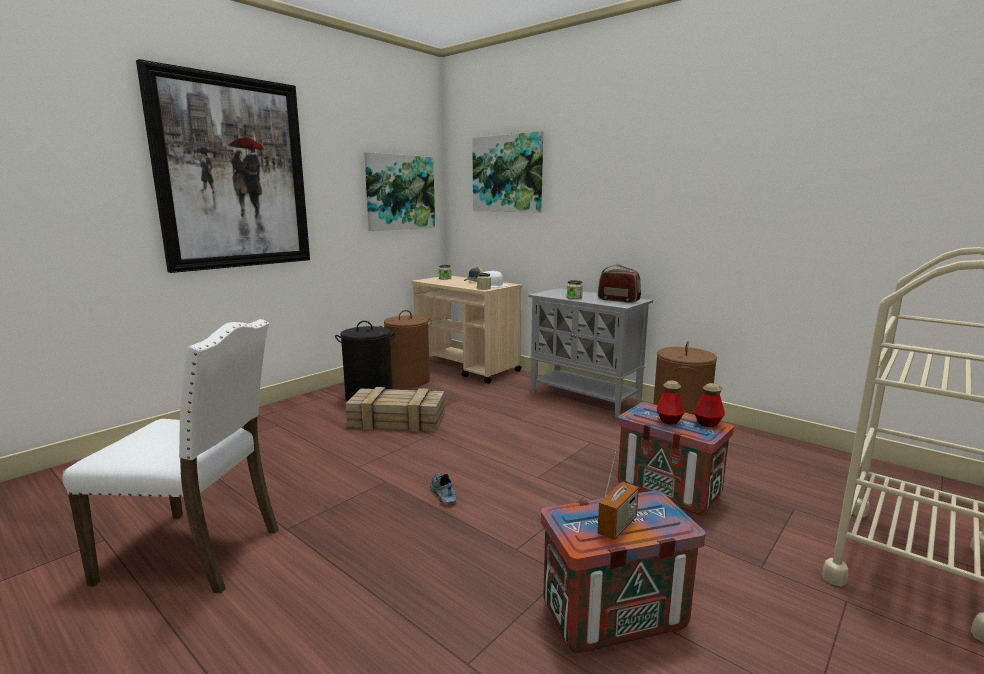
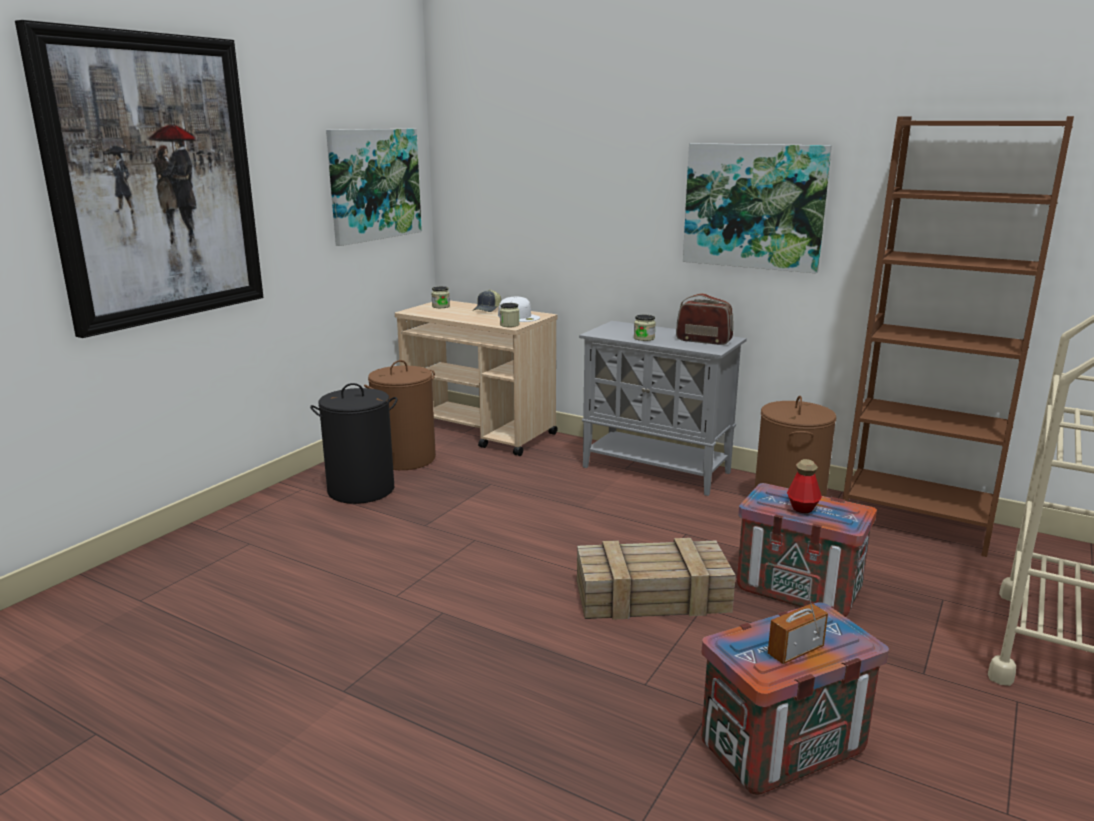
camera: 10 degrees left, 5 degrees up
(197, 553) = (239, 736): white chair -> none
(399, 420) = (420, 522): crate -> crate (654, 595)
(442, 493) = (525, 622): shoe -> none
(507, 174) = (532, 157): picture -> picture (754, 206)
(617, 526) = (795, 651): radio -> radio turned 150 degrees counterclockwise
(708, 423) = (847, 508): bottle -> none
(784, 449) = (916, 523): none -> brown bookcase

